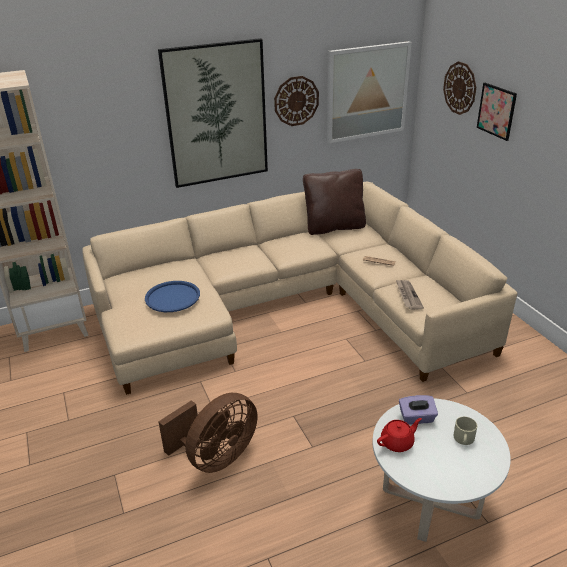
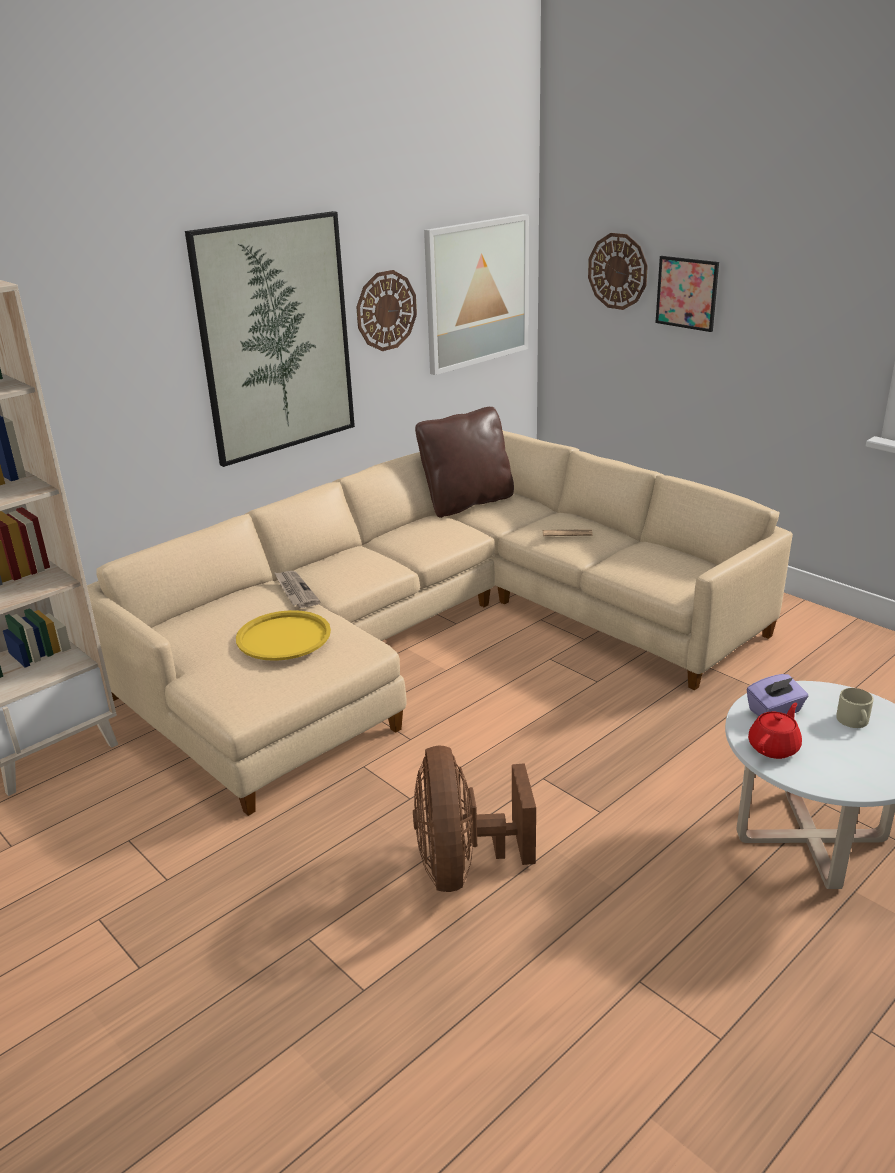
camera: 20 degrees left, 5 degrees down
(172, 297) = (284, 637): blue tray -> yellow tray
(216, 457) = (463, 865): brown fan -> brown fan turned 150 degrees clockwise
(407, 295) = (640, 568): newspaper -> newspaper (295, 591)

